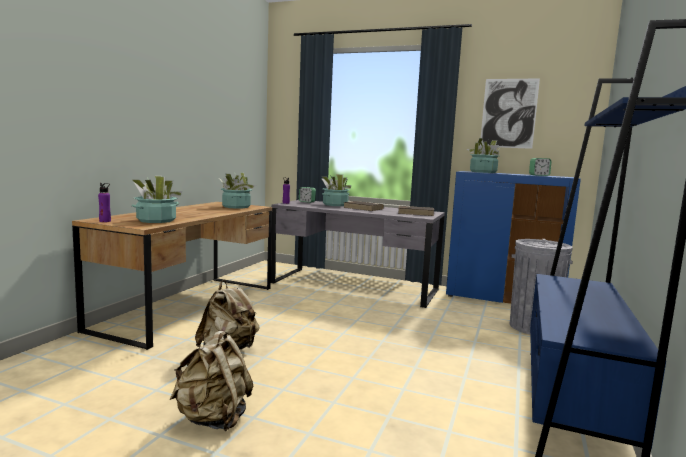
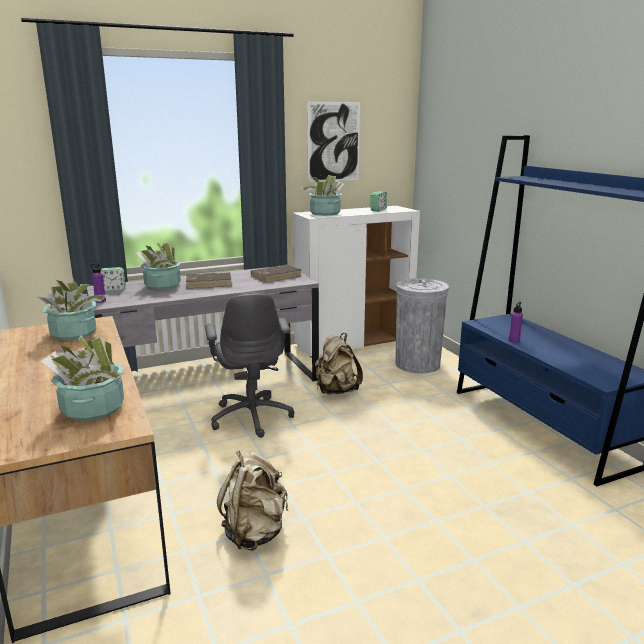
camera: 45 degrees left, 10 degrees up
(105, 221) = (32, 445): purple bottle -> purple bottle (514, 340)
(213, 418) = (396, 606): beige backpack -> beige backpack (336, 391)
(342, 307) = (252, 416): none -> grey office chair
(503, 300) = (354, 343): blue cabinet -> white cabinet

